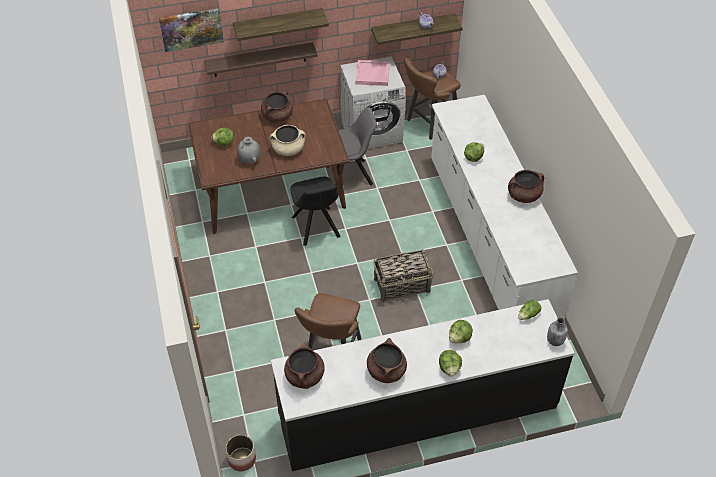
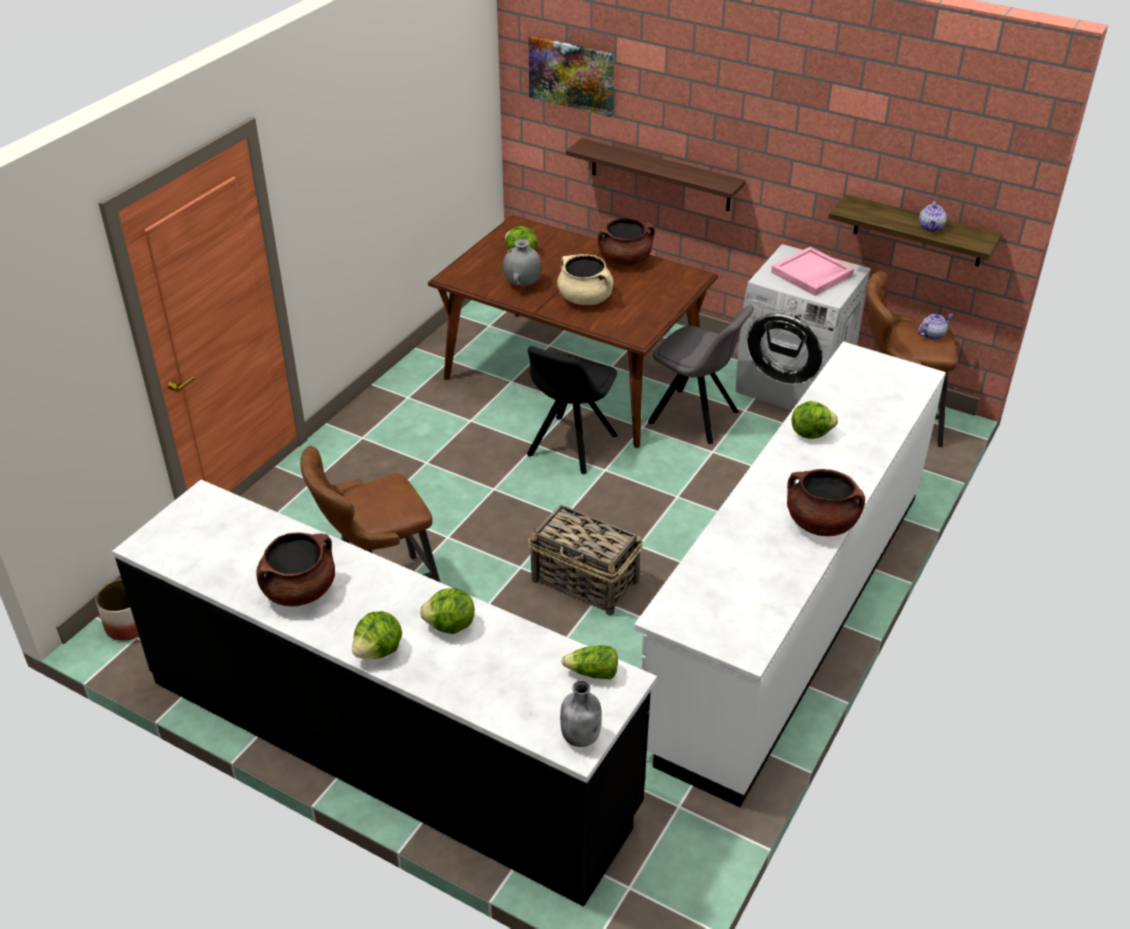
camera: 45 degrees right, 10 degrees down
(278, 24) = (697, 122): shelf -> none
(305, 376) = (204, 523): brown cooking pot -> none

